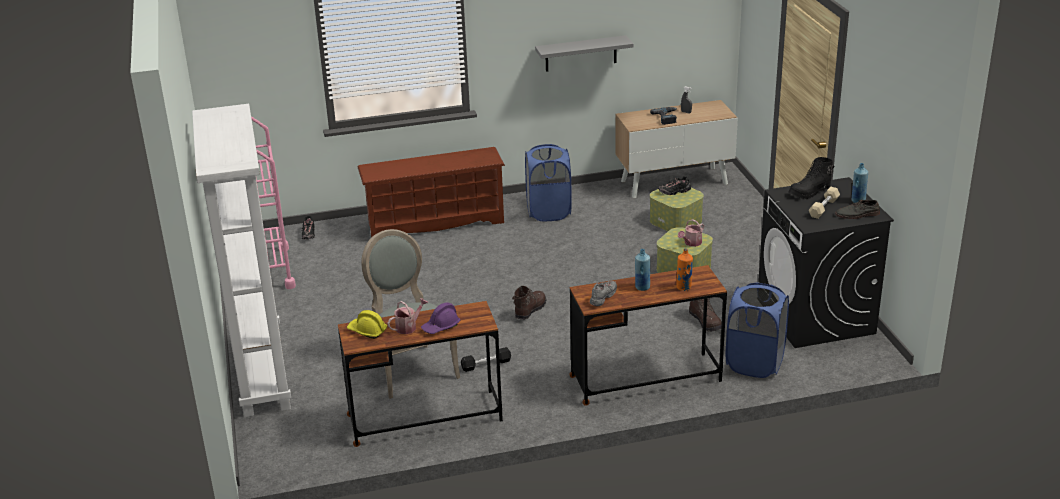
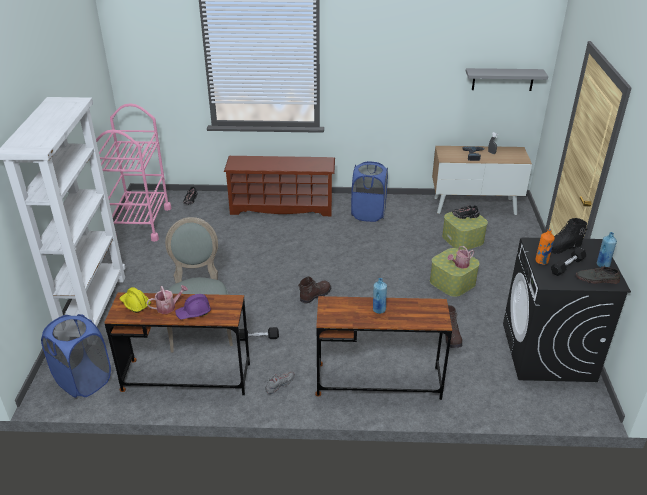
camera: 15 degrees right, 5 degrees up
(581, 53) = (412, 94): grey shelf -> grey shelf (503, 79)
(603, 297) = (340, 313): grey shoe -> grey shoe (279, 385)
(684, 287) = (415, 318): orange bottle -> orange bottle (541, 261)
(755, 363) = (477, 388): blue laundry basket -> blue laundry basket (84, 380)
(823, 208) = (567, 266): beige dumbbell -> black dumbbell

